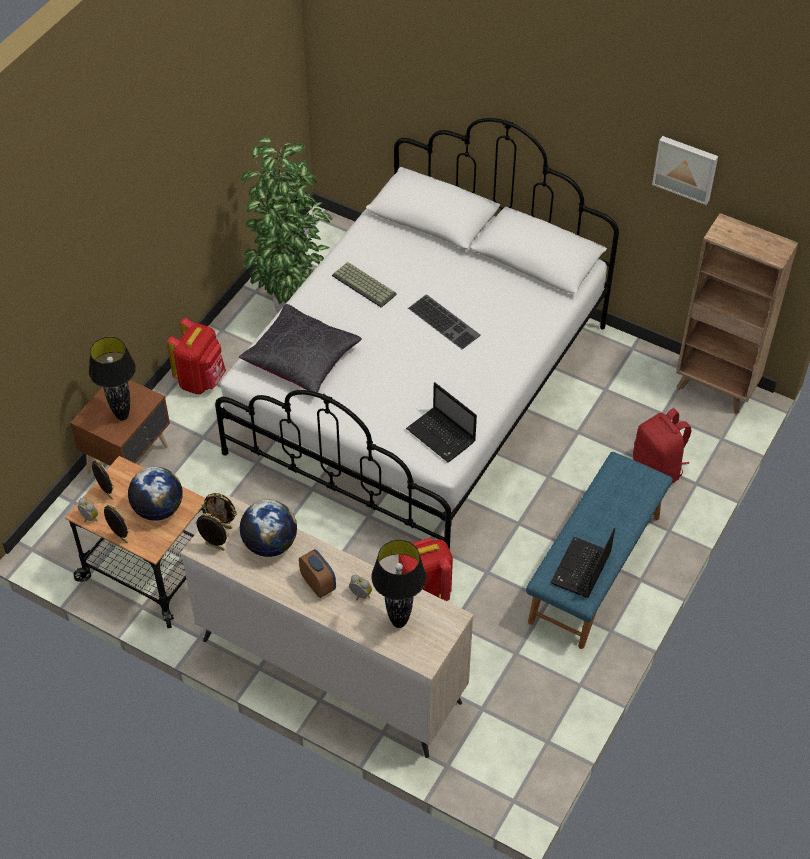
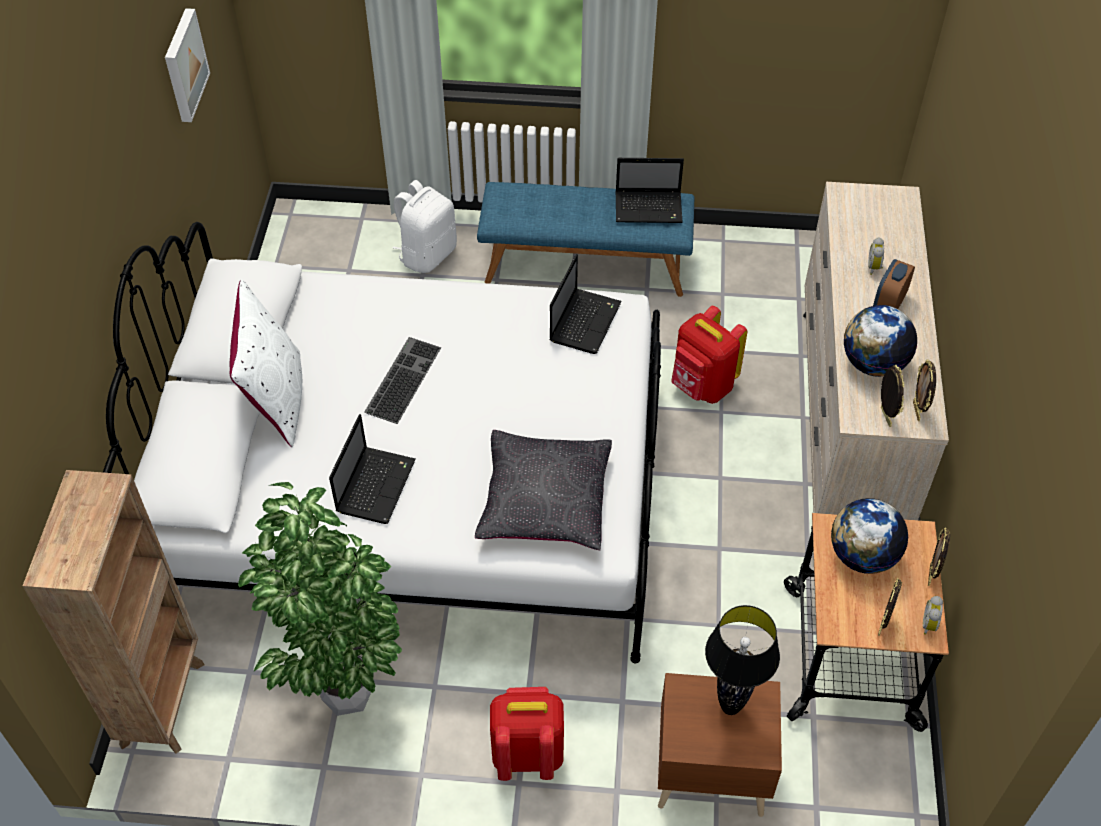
camera: 115 degrees left, 0 degrees up
(365, 285) = (376, 484): keyboard -> laptop
(399, 622) = (879, 228): black table lamp -> none
(464, 257) = (275, 399): none -> white pillow
(658, 467) = (427, 254): red backpack -> white backpack
(716, 389) = (291, 238): brown bookcase -> brown bookcase (163, 701)

